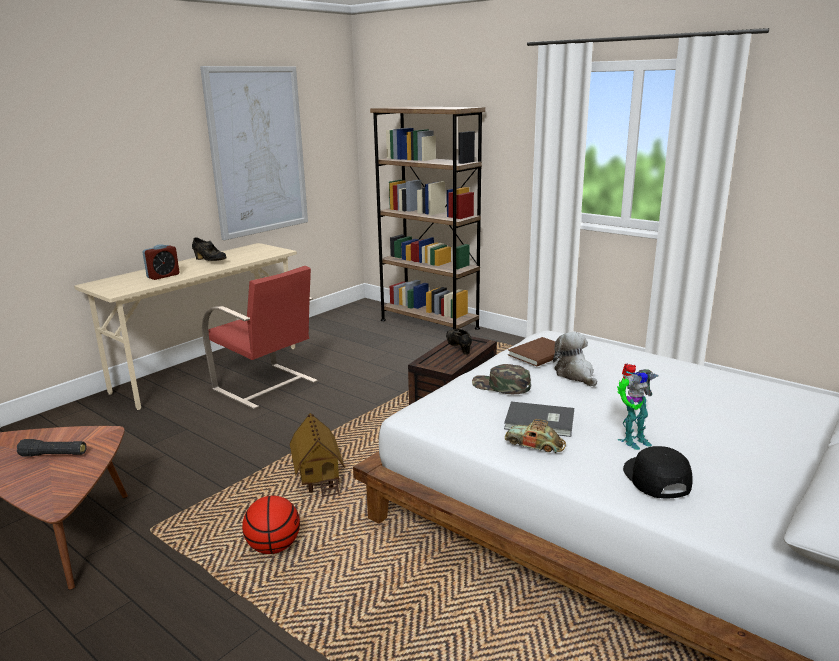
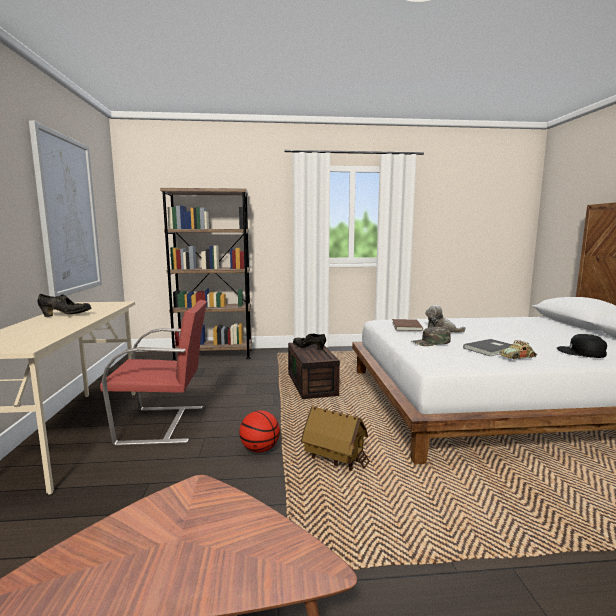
camera: 45 degrees left, 10 degrees down
(54, 455) = (186, 535): black flashlight -> none
(163, 276) = (45, 330): alarm clock -> none
(273, 547) = (404, 516): basketball -> basketball (260, 449)
(631, 440) = (535, 344): toy robot -> none

